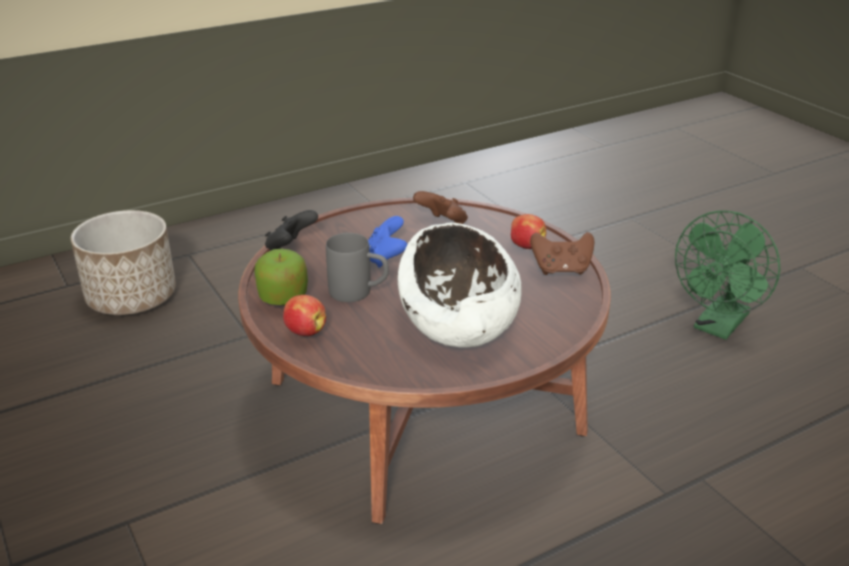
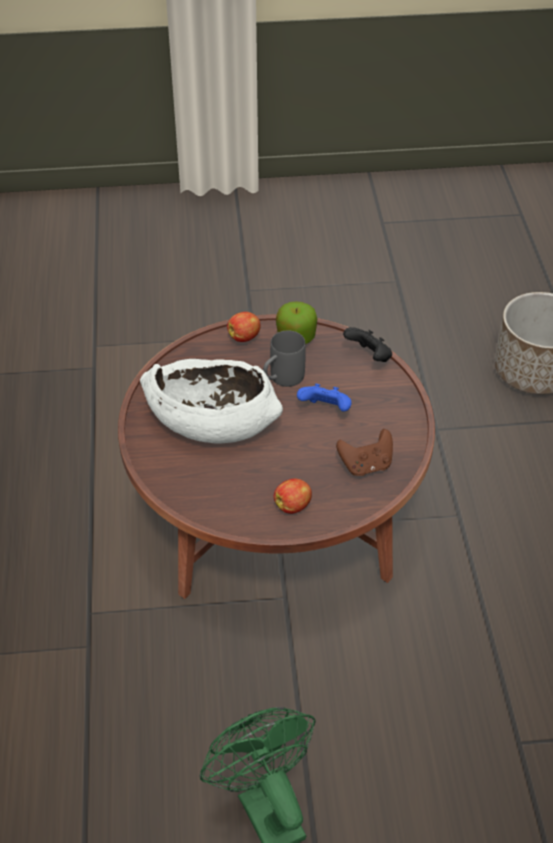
camera: 115 degrees right, 15 degrees up
(561, 270) = (235, 506): brown game controller -> none

